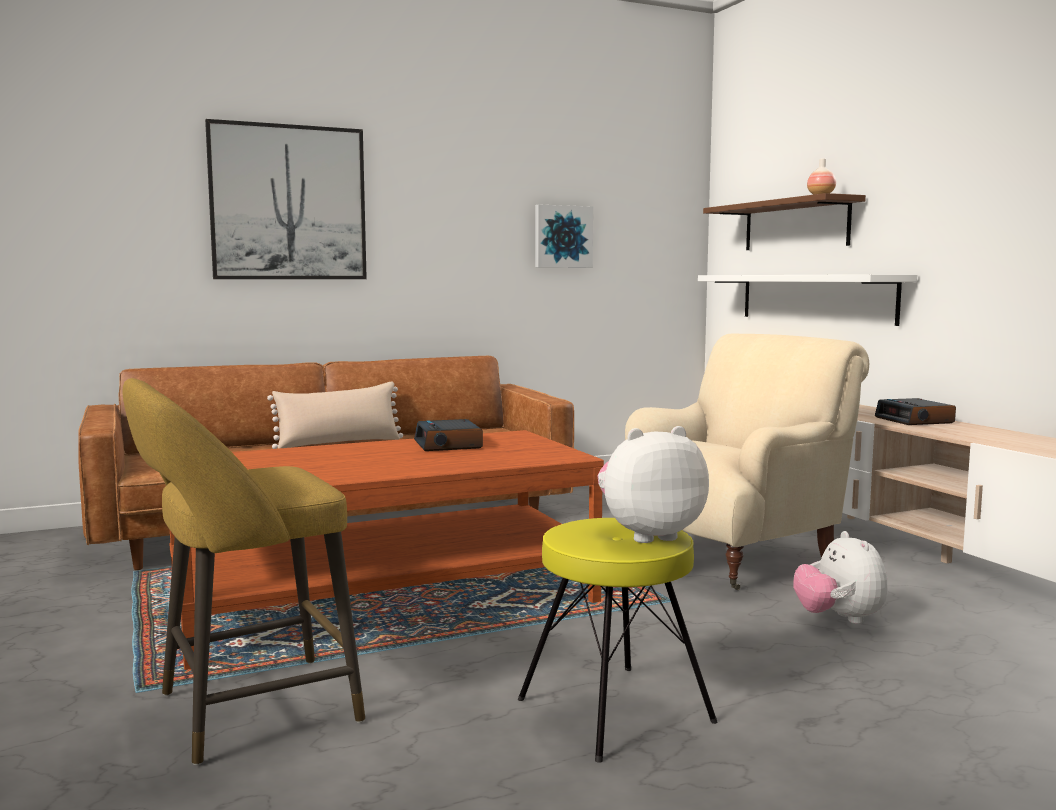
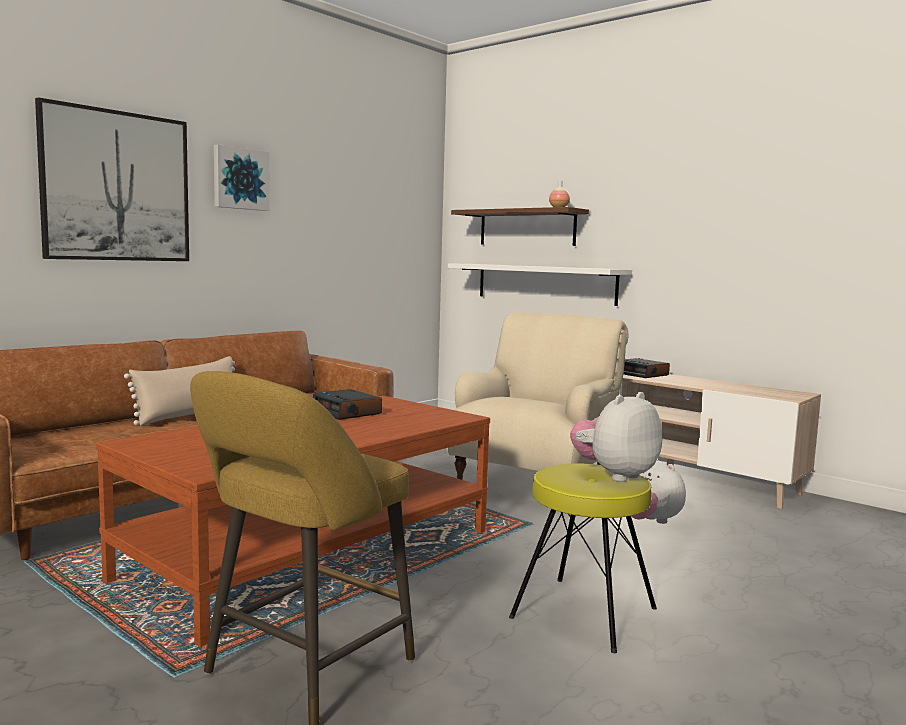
camera: 25 degrees left, 0 degrees up
(562, 236) = (343, 228): picture -> picture (240, 179)

